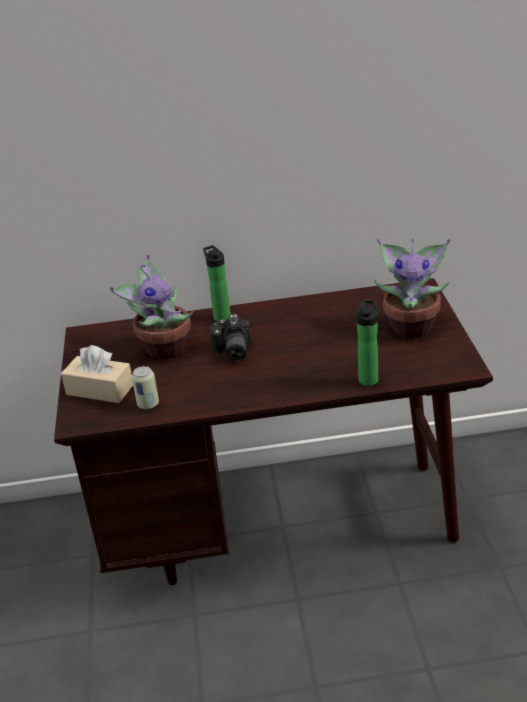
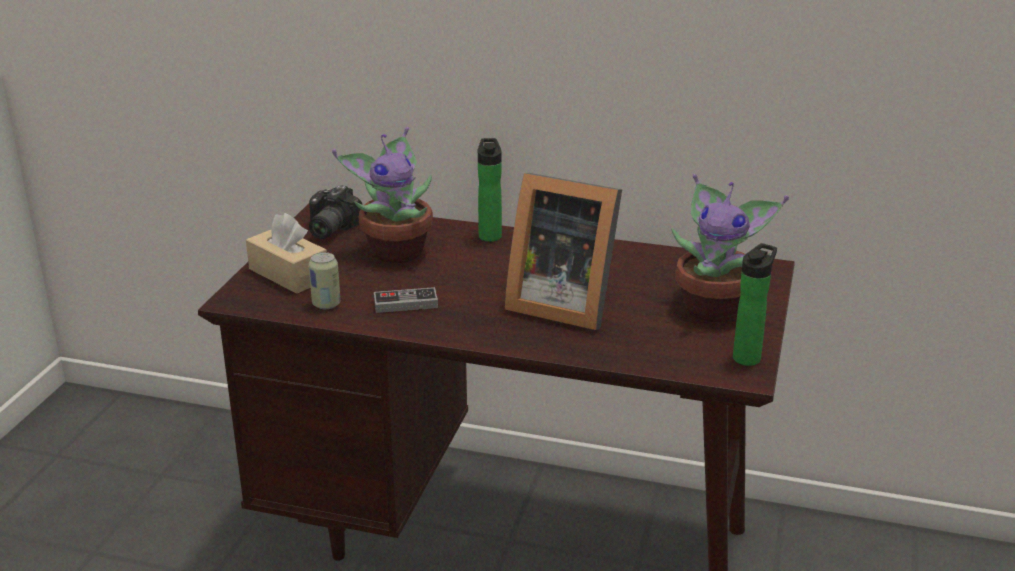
camera: 20 degrees right, 5 degrees down
(205, 386) = (405, 304): none -> game controller
(231, 351) = (468, 275): camera -> camera (328, 229)
(311, 353) = (561, 304): none -> picture frame
(368, 378) = (607, 351): bottle -> bottle (748, 357)

